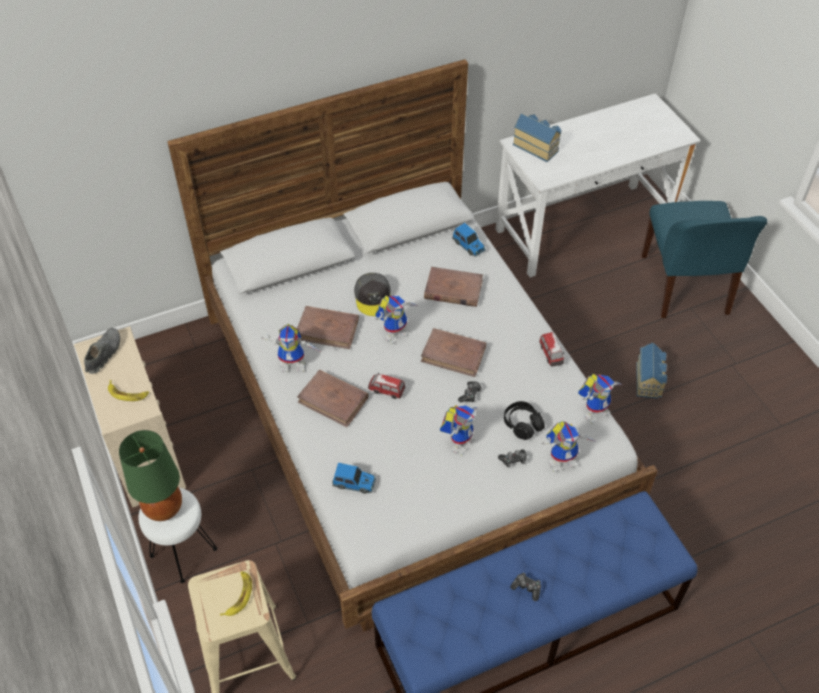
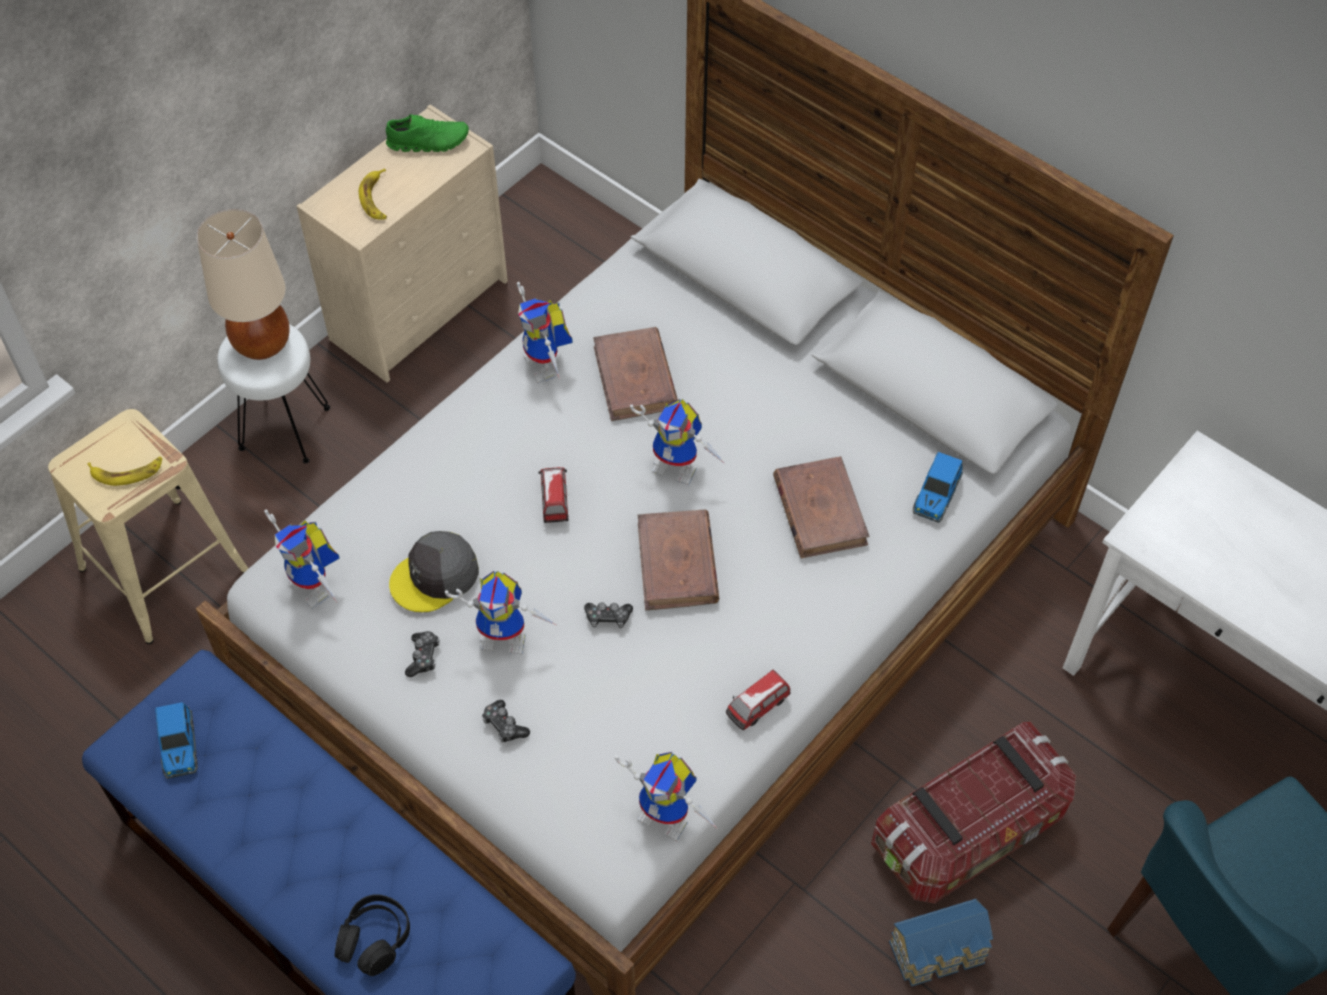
camera: 65 degrees right, 5 degrees up
(103, 354) = (428, 142): grey shoe -> green shoe
(163, 508) = (263, 343): green table lamp -> beige table lamp
(333, 400) = (502, 442): brown book -> none
(354, 483) = (362, 528): toy car -> toy car (179, 747)
(373, 297) = (736, 409): grey cap -> grey cap (435, 577)
(522, 424) = (584, 714): black headphones -> black headphones (375, 939)
(527, 588) = (301, 840): game controller -> game controller (423, 657)
(536, 146) = (1221, 493): toy house -> none
(563, 459) = (539, 799): toy robot -> toy robot (317, 587)
(595, 344) = (970, 831): none -> storage box

